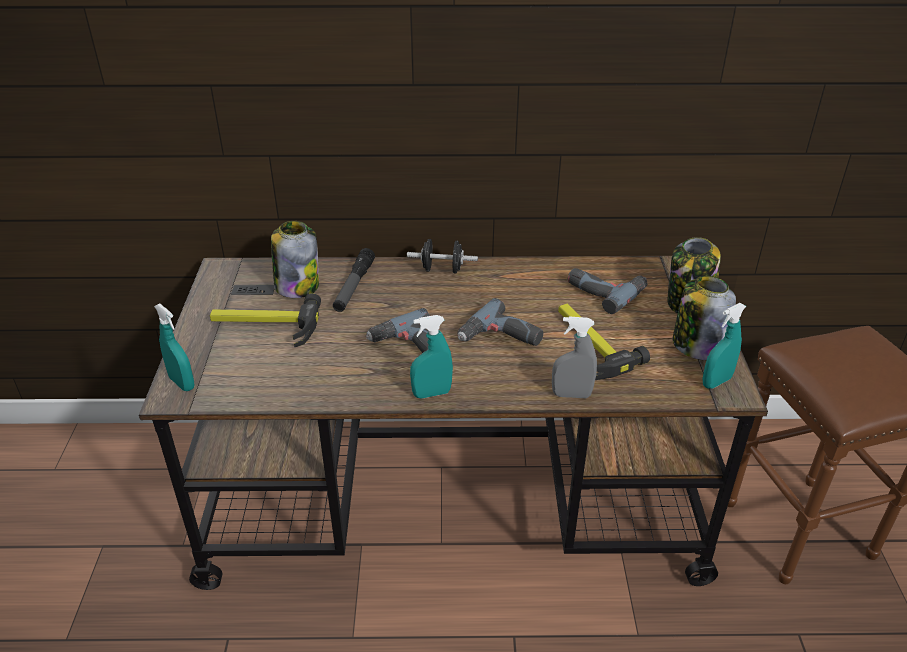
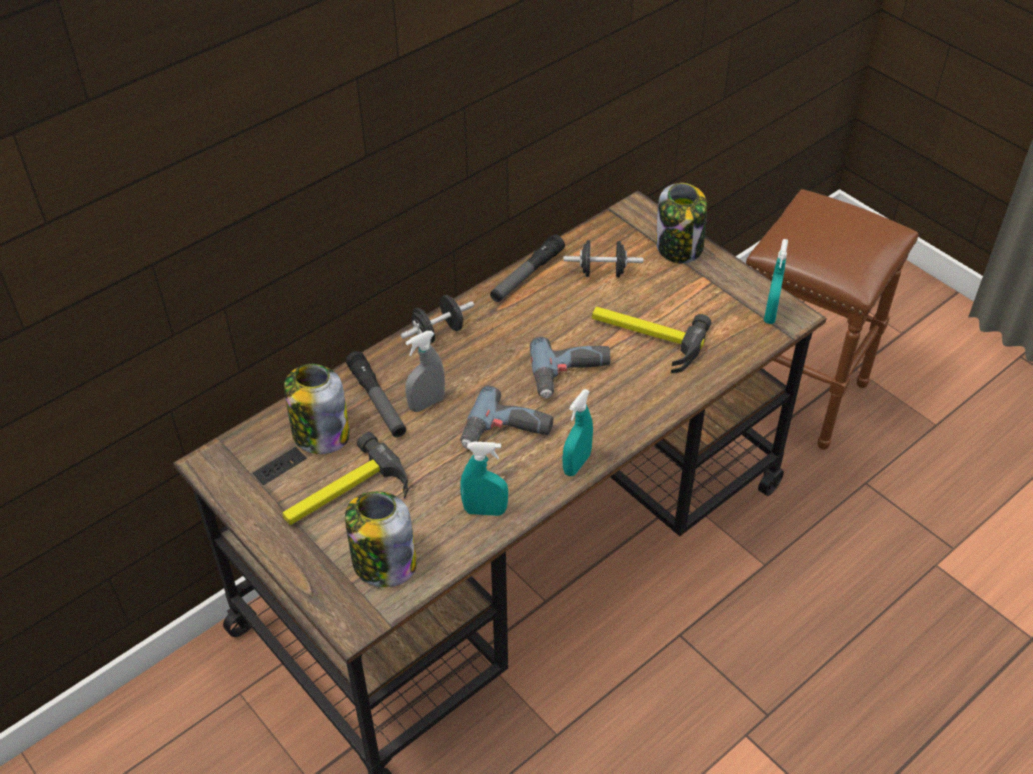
camera: 40 degrees left, 10 degrees up
(182, 383) = (345, 603): turquoise spray bottle -> turquoise spray bottle (485, 510)
(546, 267) = (527, 275): none -> flashlight
(571, 395) = (683, 393): grey spray bottle -> grey spray bottle (426, 403)
(605, 290) = (602, 272): power drill -> black dumbbell
(696, 345) = (724, 287): jar -> jar (383, 563)

